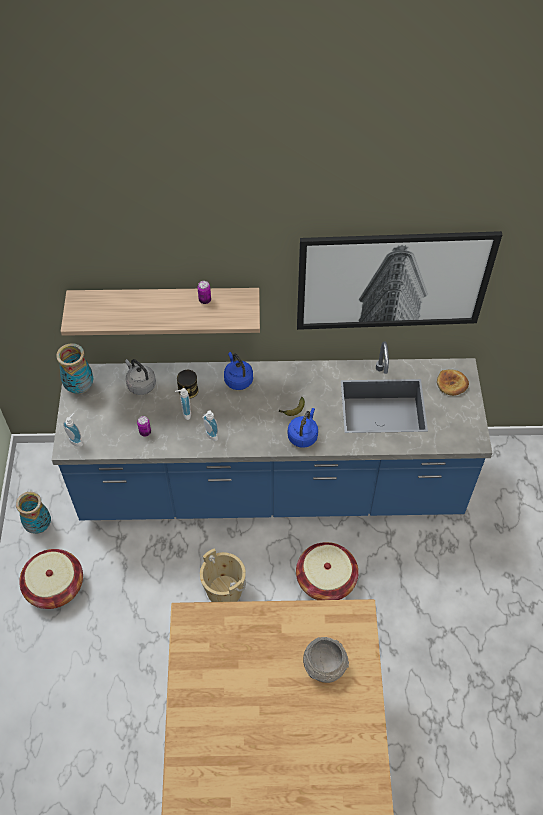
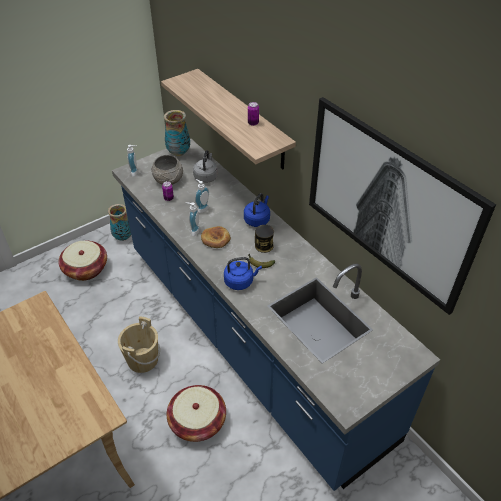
camera: 55 degrees right, 10 degrees down
(188, 390) = (223, 200): can -> can (264, 245)
(324, 665) = (39, 415): grey bowl -> grey bowl (168, 180)
(451, 384) = (391, 355): bread -> bread (216, 239)

